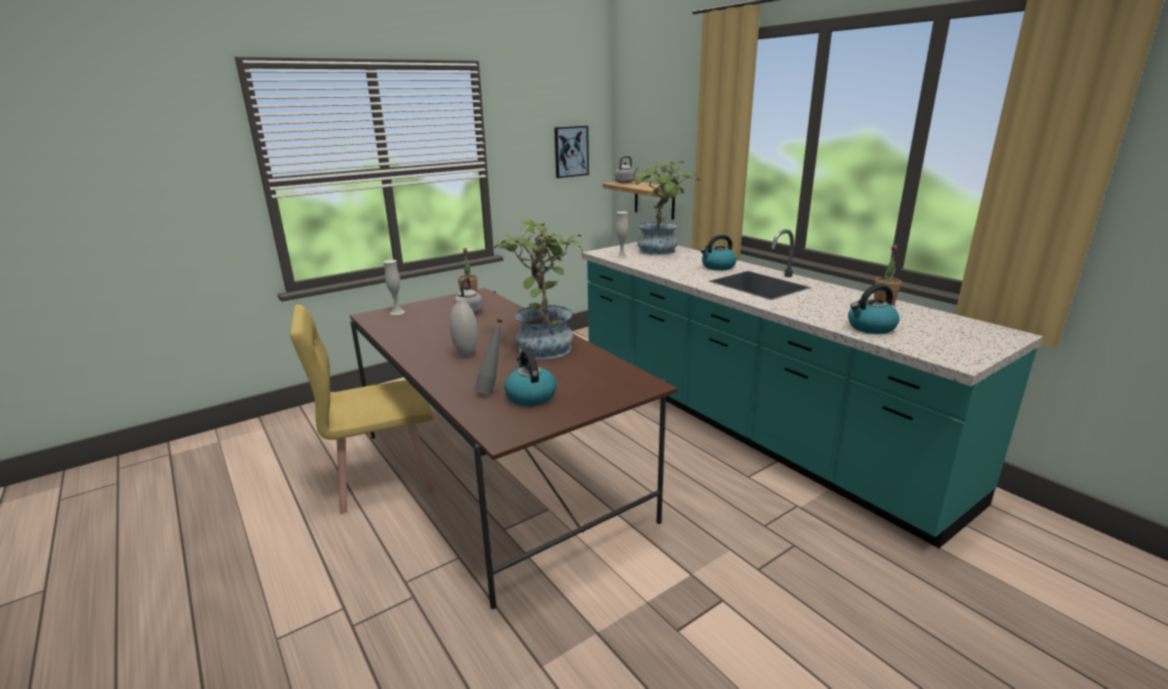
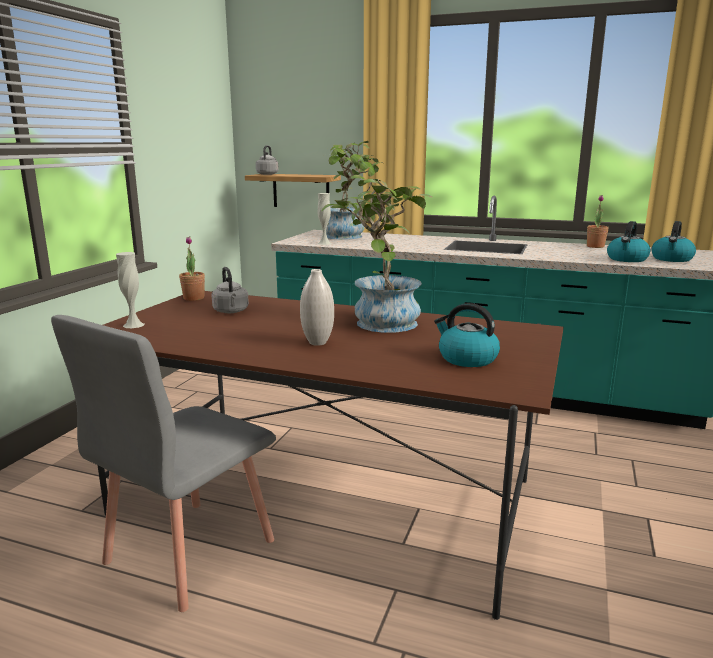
camera: 35 degrees left, 5 degrees down
(383, 478) = (188, 551): yellow chair -> grey chair
(492, 390) = (420, 363): grey bottle -> none
(571, 151) = (203, 140): picture -> none
(718, 267) = (425, 240): kettle -> kettle (672, 259)

